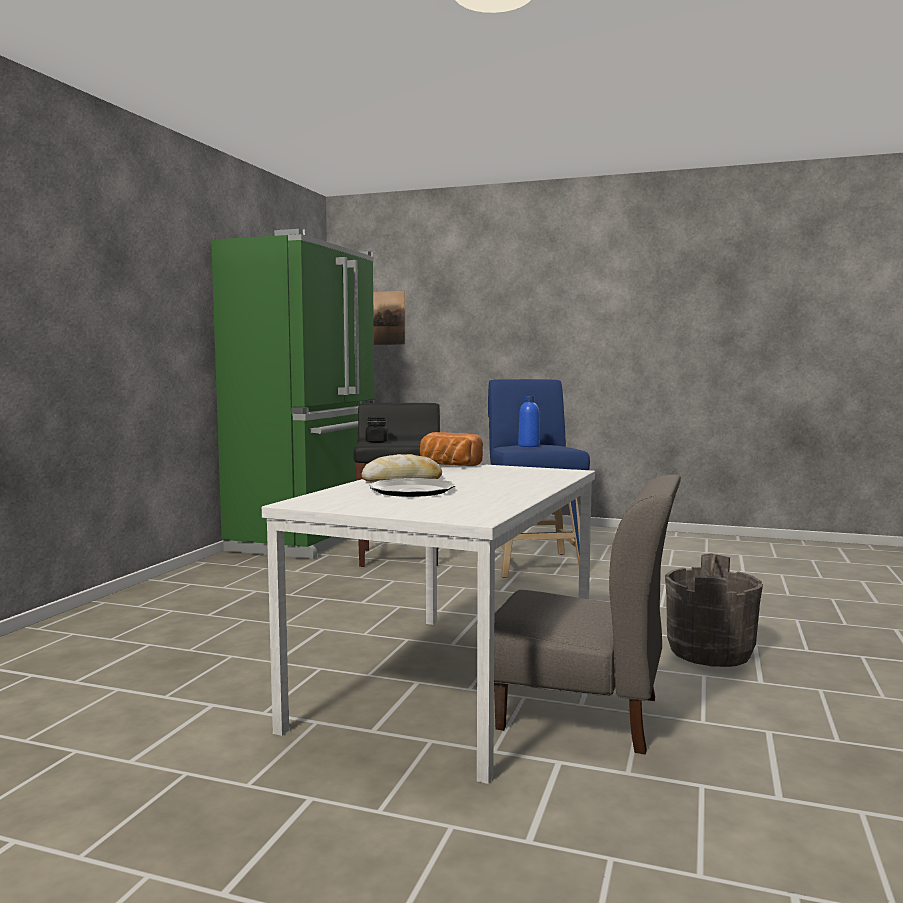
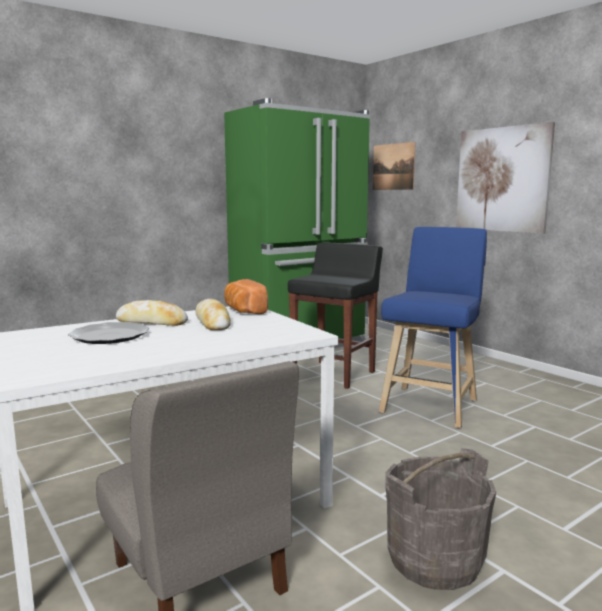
camera: 35 degrees right, 5 degrees up
(377, 442) = (315, 276): black jar -> none
(459, 474) = (213, 322): none -> bread
(516, 334) = (502, 179): none -> picture
(529, 446) = (418, 294): blue bottle -> none

